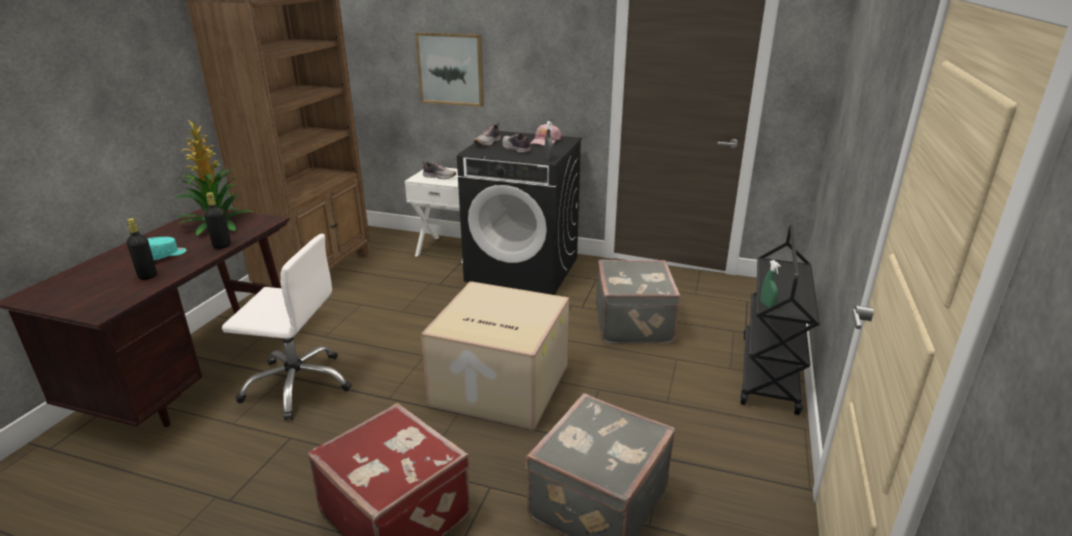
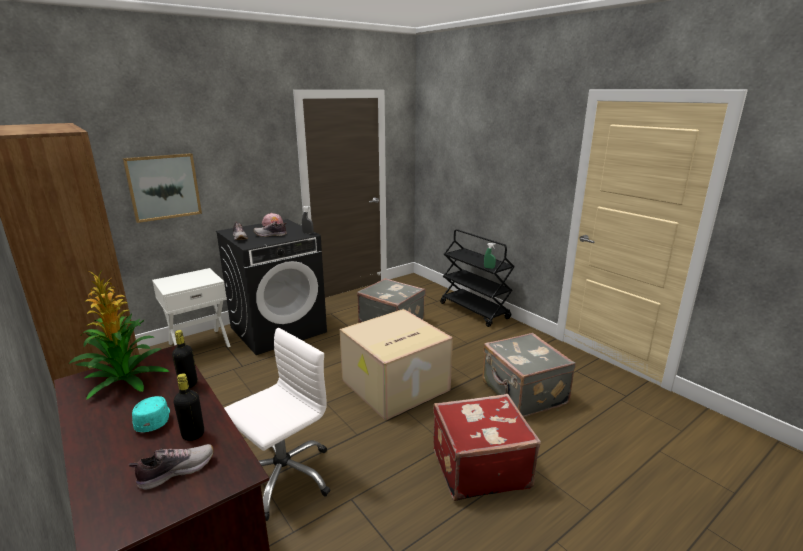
camera: 55 degrees left, 5 degrees down
(439, 177) = (186, 282): shoe -> shoe (176, 471)

